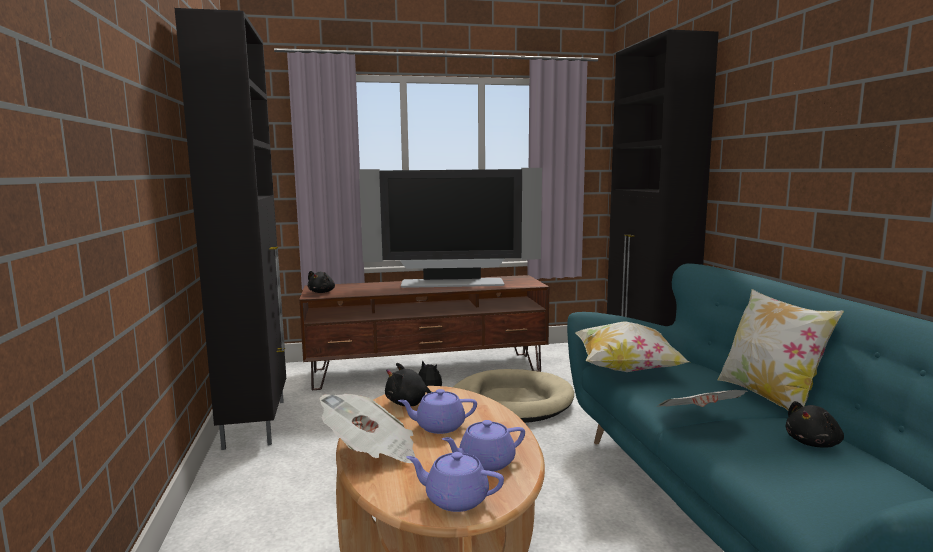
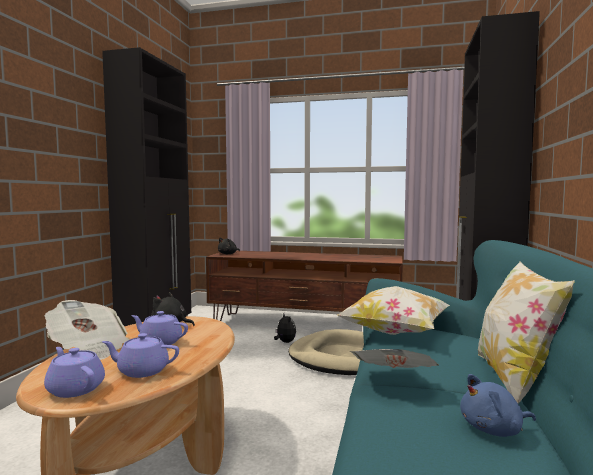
camera: 25 degrees right, 5 degrees down
(452, 283) = (327, 256): television -> none
(813, 443) = (494, 430): black plush toy -> blue plush toy

